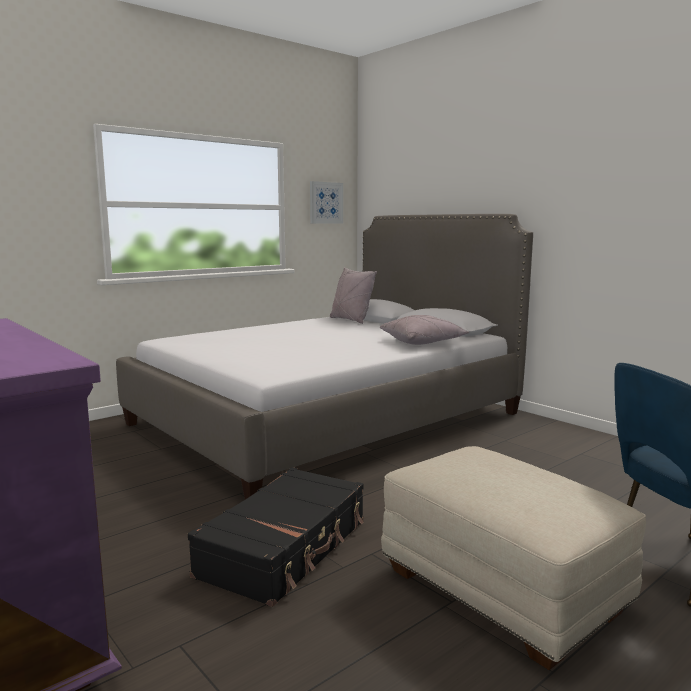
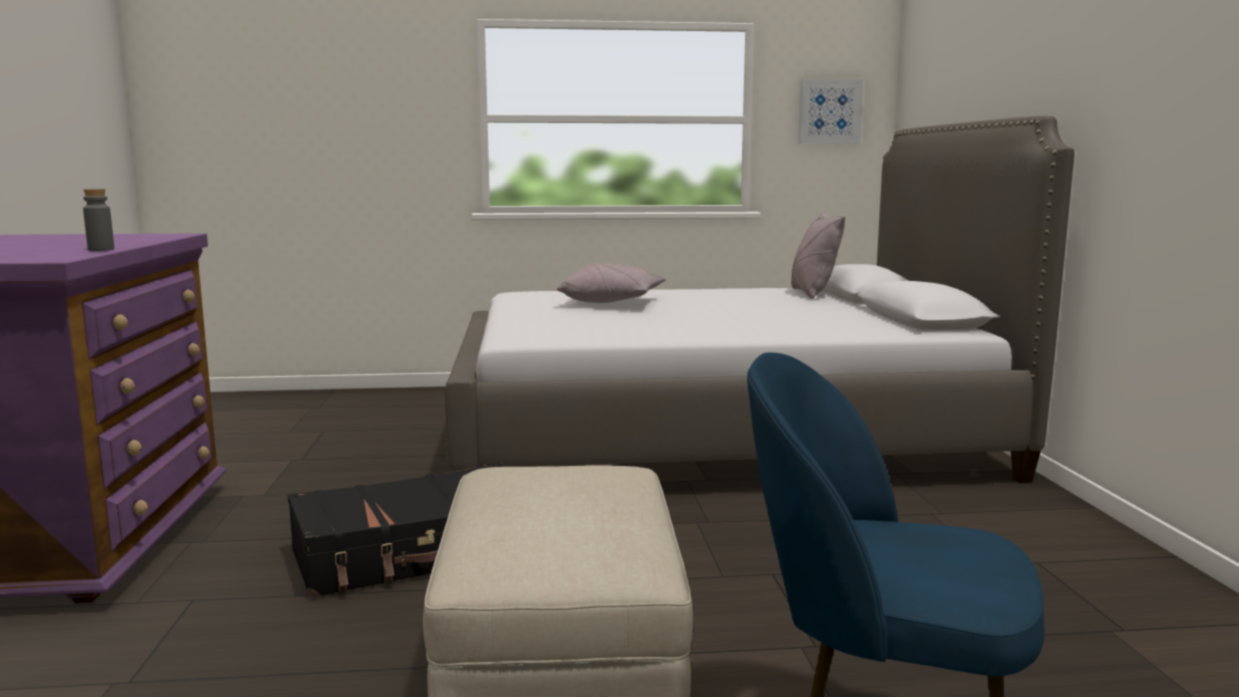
camera: 35 degrees right, 0 degrees up
(37, 346) = (101, 250): none -> grey bottle
(423, 342) = (830, 329): purple pillow -> purple pillow (612, 302)

